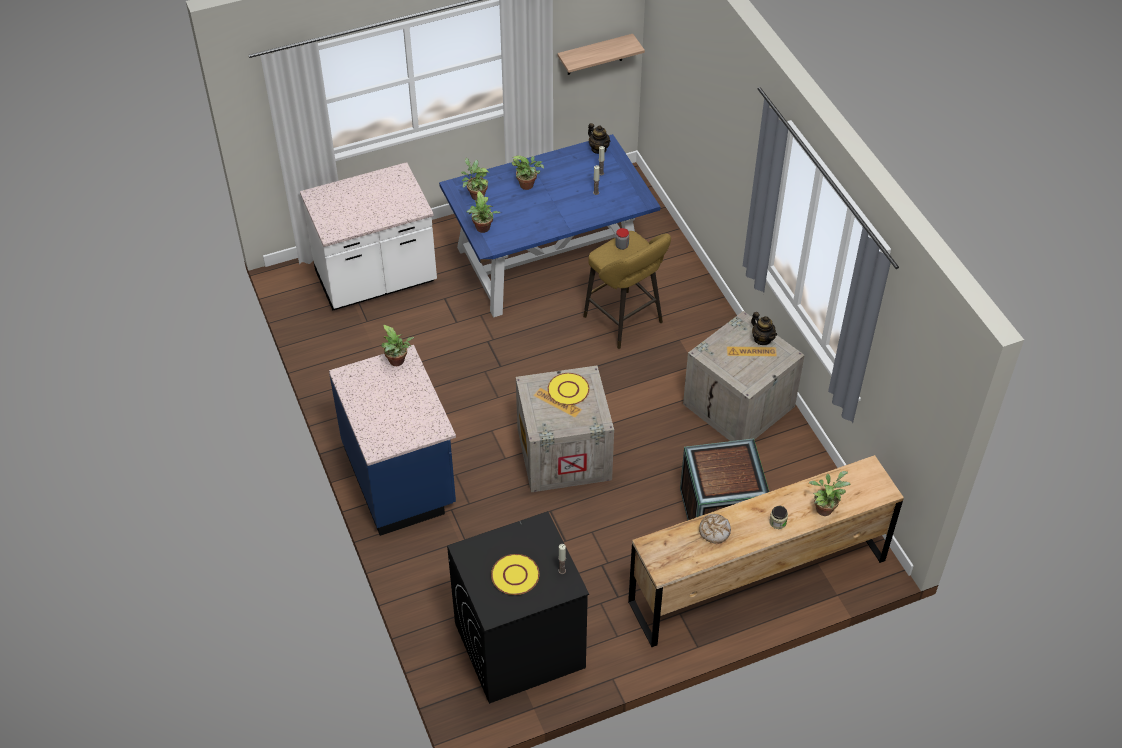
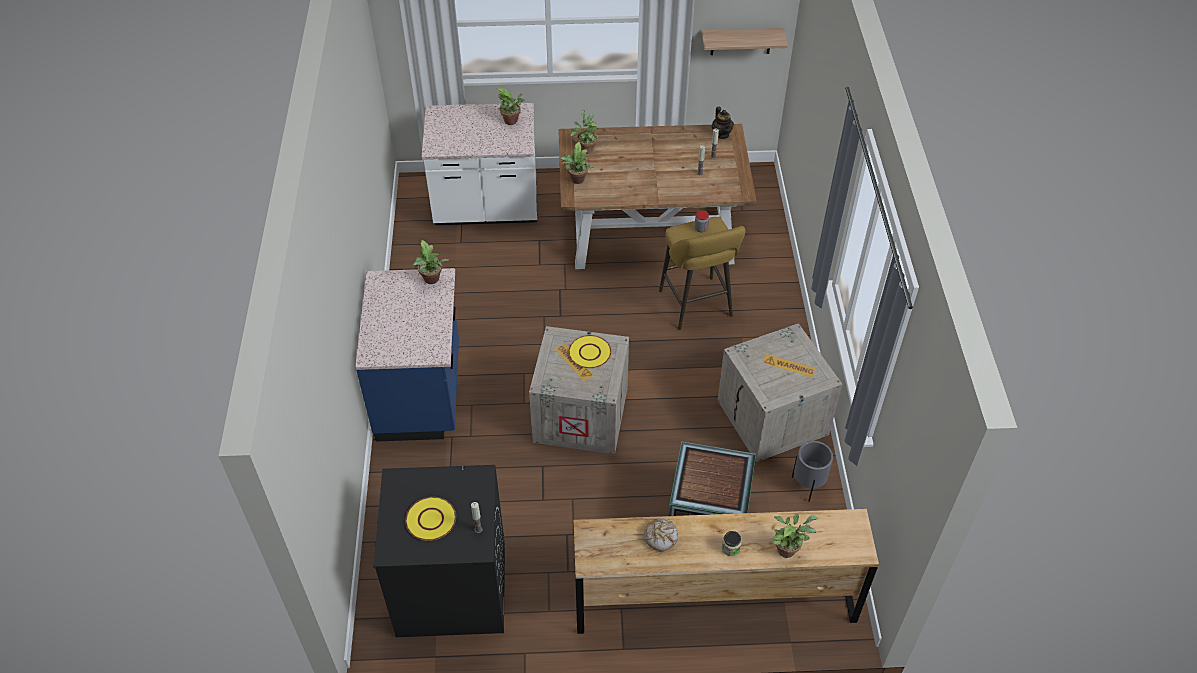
camera: 20 degrees right, 0 degrees up
(528, 185) = (639, 151): potted plant -> potted plant (512, 121)
(550, 259) = (652, 230): blue dining table -> brown dining table
(762, 339) = (805, 356): teapot -> none
(795, 457) = (807, 486): none -> grey planter

